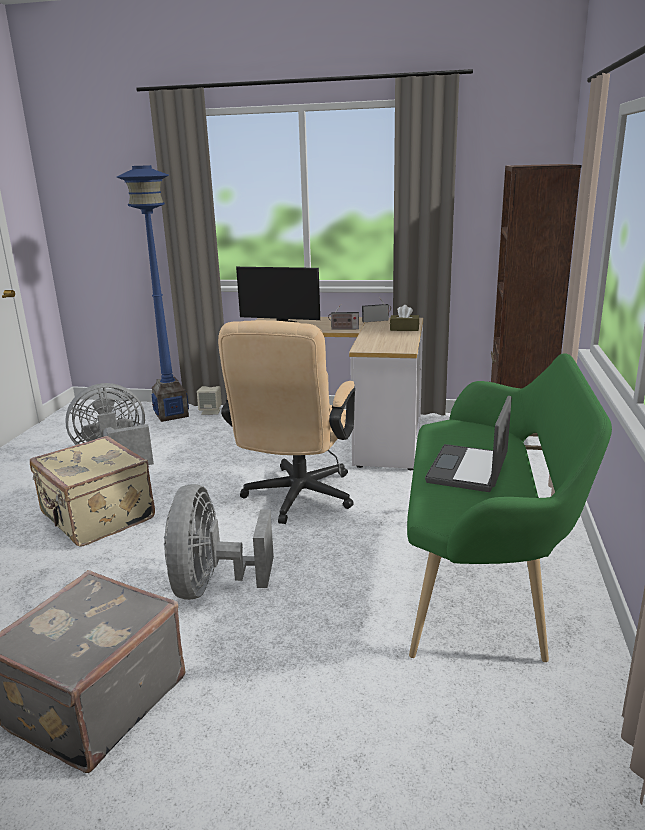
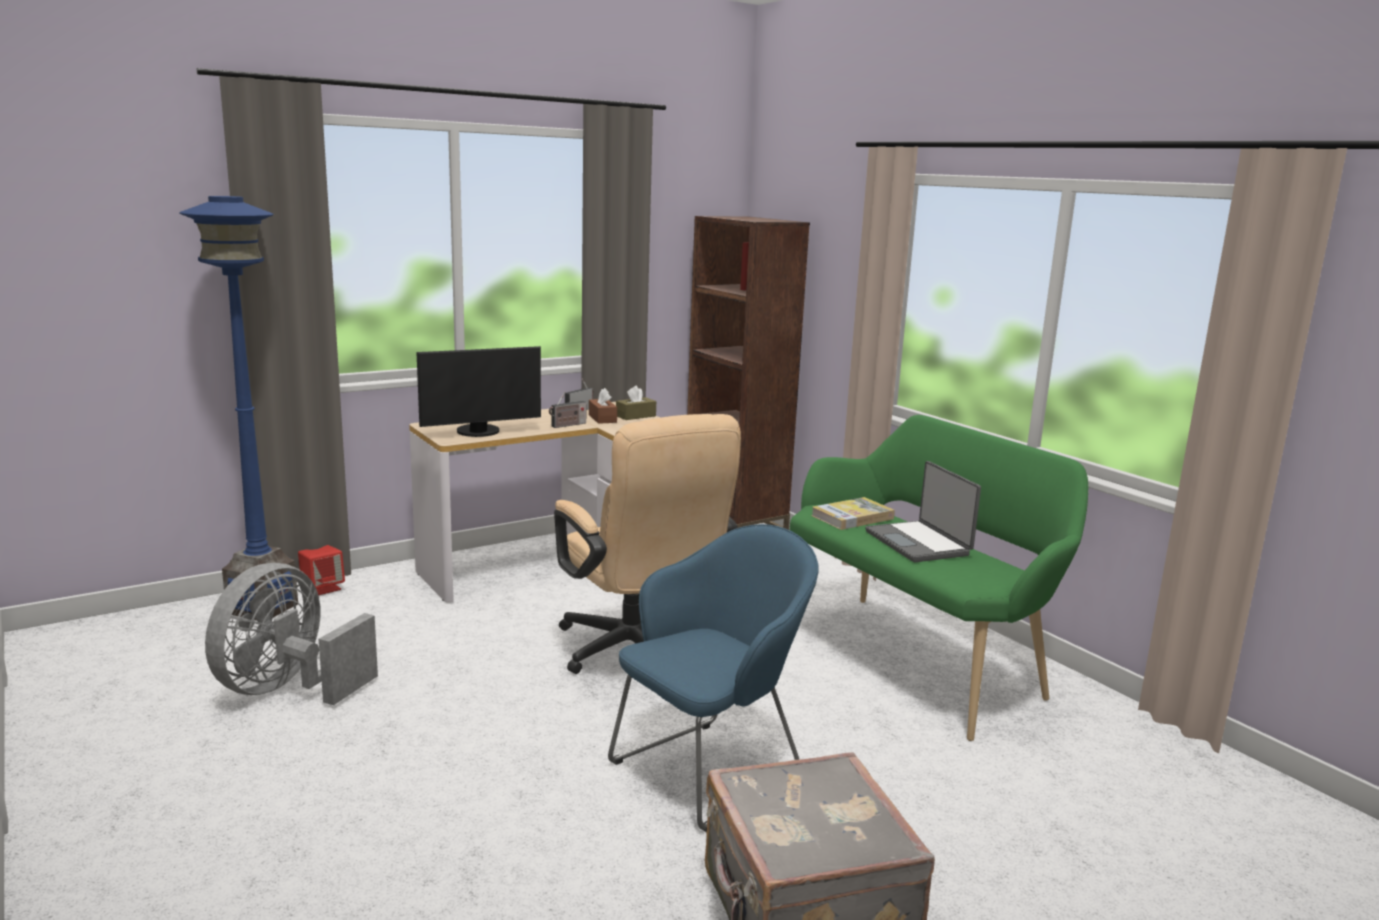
camera: 45 degrees left, 5 degrees down
(96, 518) = (422, 767): beige suitcase -> none
(211, 411) = (322, 588): beige speaker -> red speaker
(212, 585) = (712, 768): grey fan -> blue armchair
(377, 327) = (602, 418): none -> brown tissue box
(461, 436) = (852, 517): none -> book

